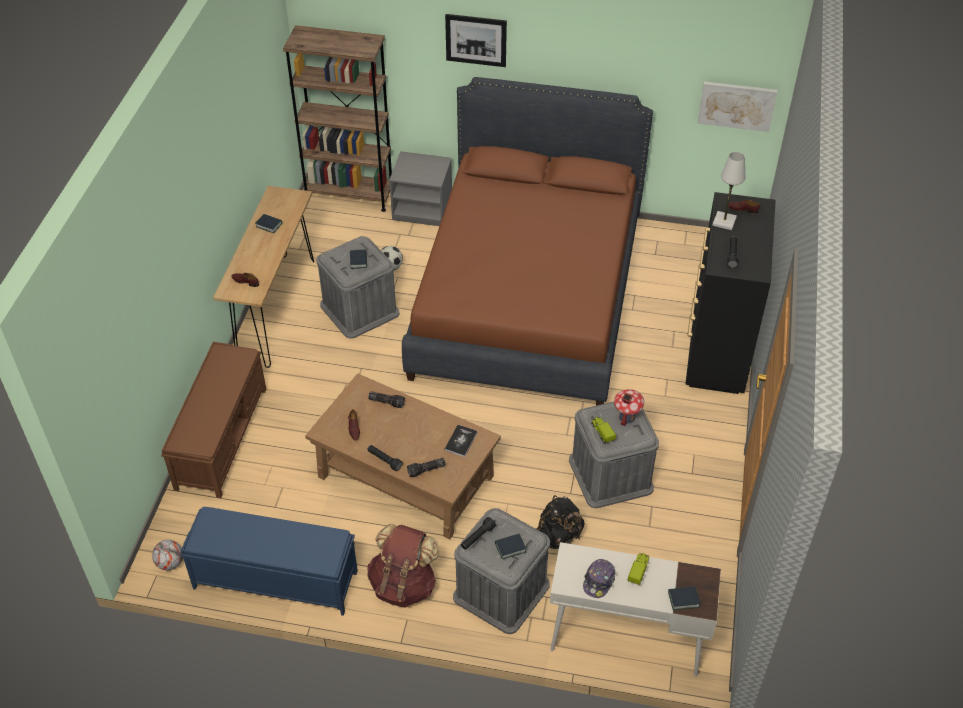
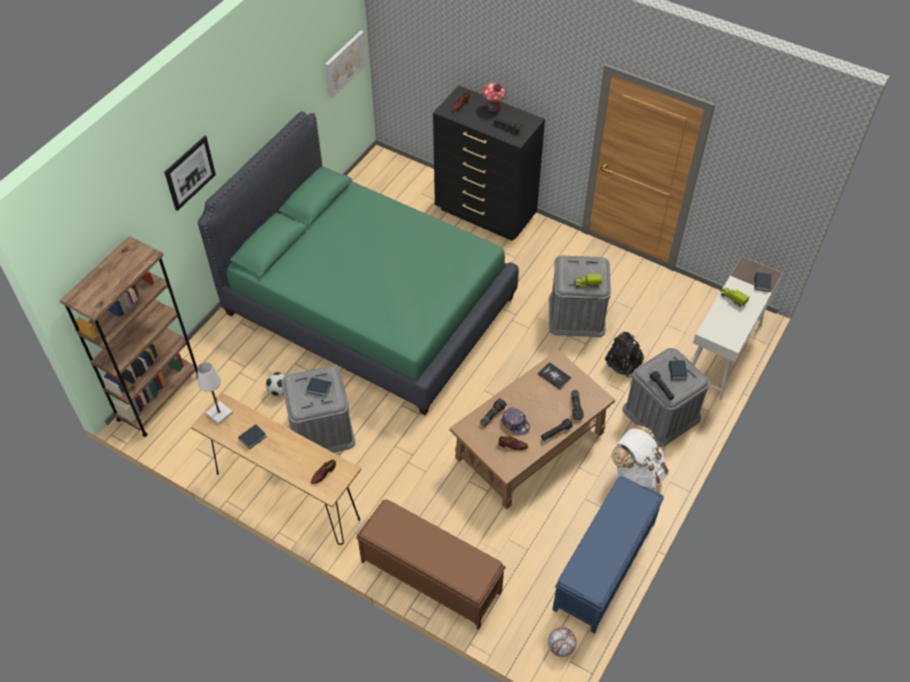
camera: 70 degrees left, 5 degrees up
(404, 584) = (637, 475): brown backpack -> white backpack
(423, 208) = (215, 346): grey nightstand -> none
(528, 297) = (369, 305): brown bed -> green bed
(599, 581) = (735, 323): cap -> cap (515, 423)
(626, 417) = (577, 265): toy house -> toy house (493, 107)
(724, 221) = (469, 119): white table lamp -> white table lamp (219, 413)

